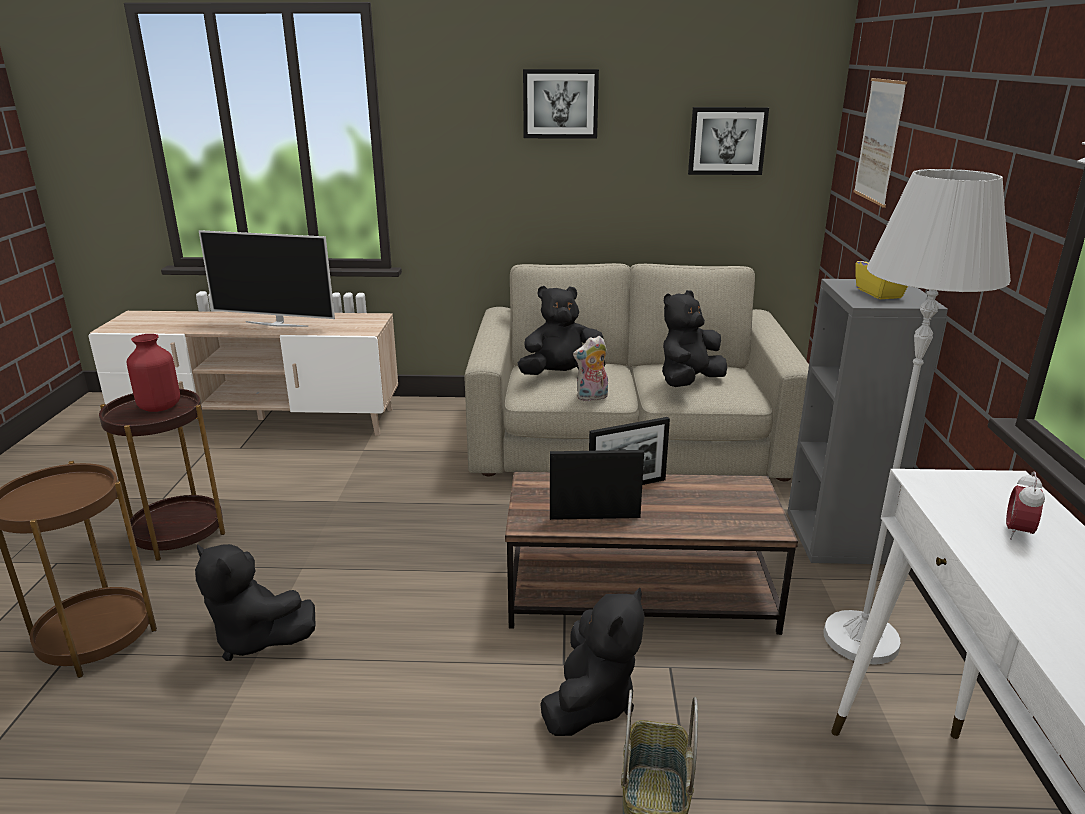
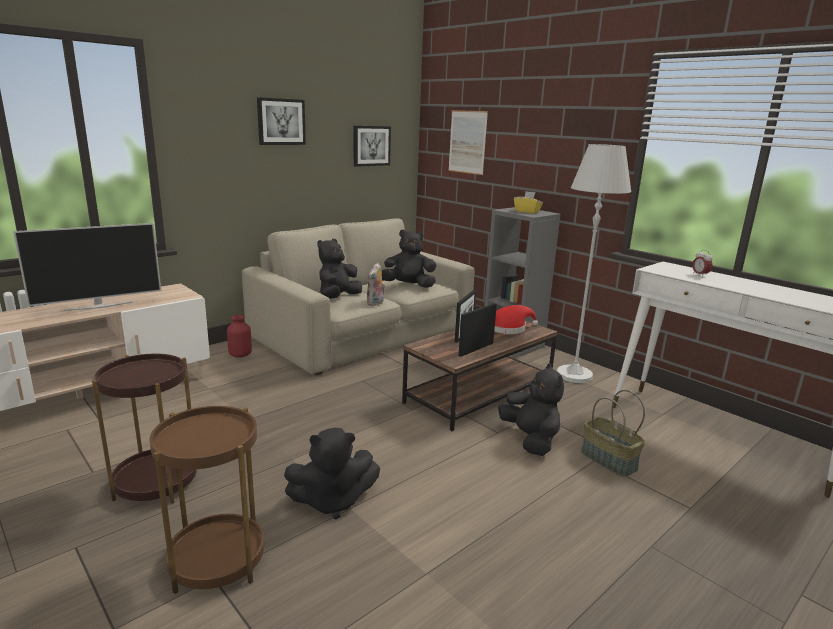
camera: 45 degrees left, 5 degrees down
(159, 407) = (140, 371): red vase -> red vase (240, 355)
(688, 382) = (408, 285): black plush toy -> black plush toy turned 90 degrees clockwise
(718, 503) = (509, 328): none -> red hat

